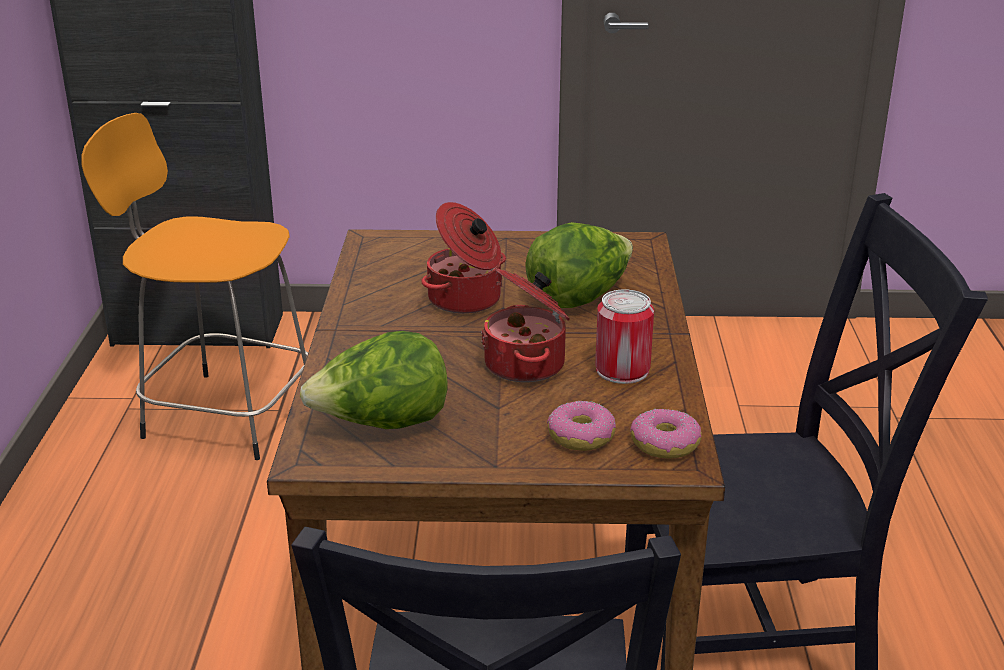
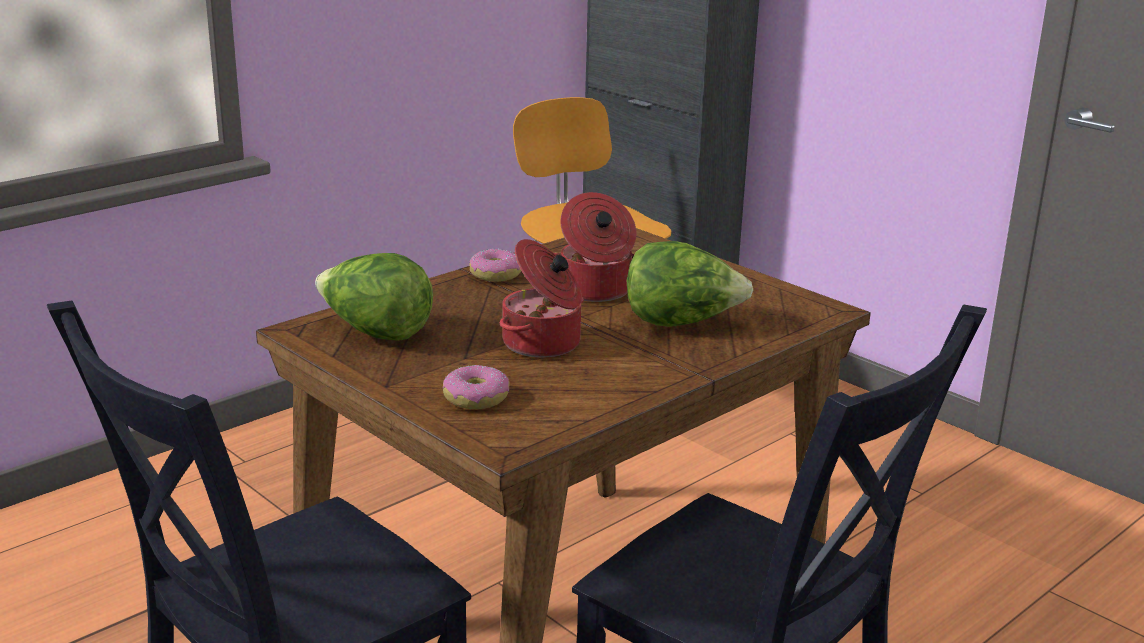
camera: 45 degrees right, 5 degrees down
(622, 370) = (601, 377): can -> none
(665, 444) = (520, 431): donut -> donut (496, 275)

